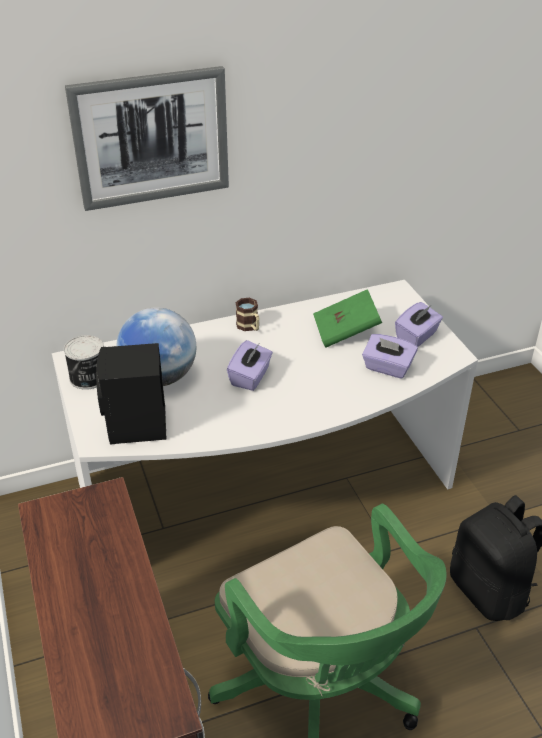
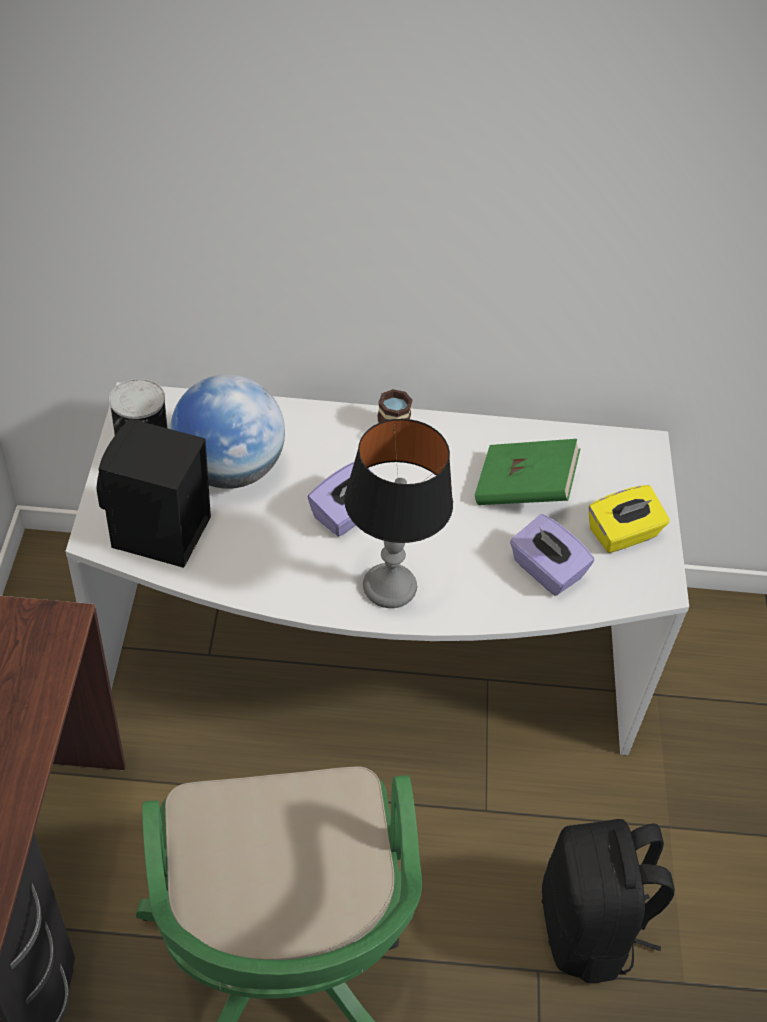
camera: 20 degrees right, 10 degrees up
(151, 138) = (291, 139): picture -> none
(303, 407) = (389, 587): none -> table lamp
(417, 336) = (623, 534): purple tissue box -> yellow tissue box

